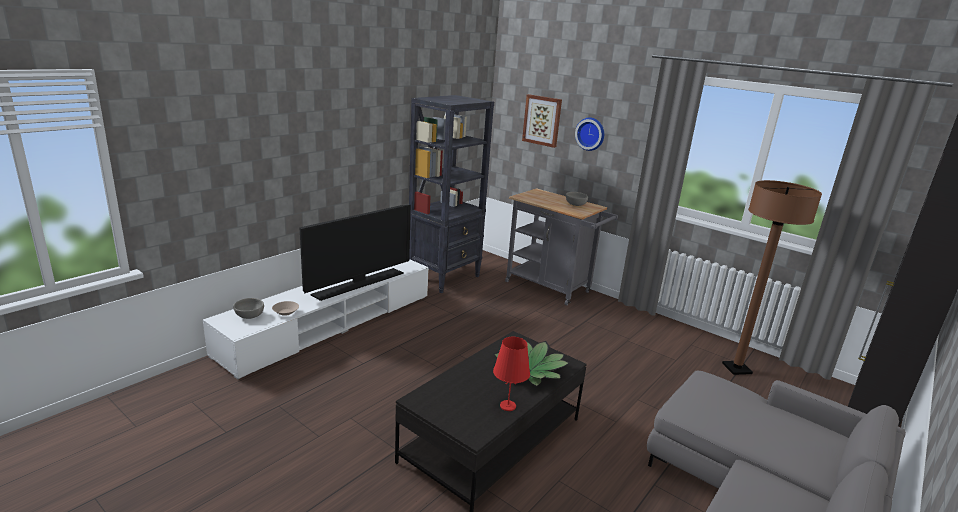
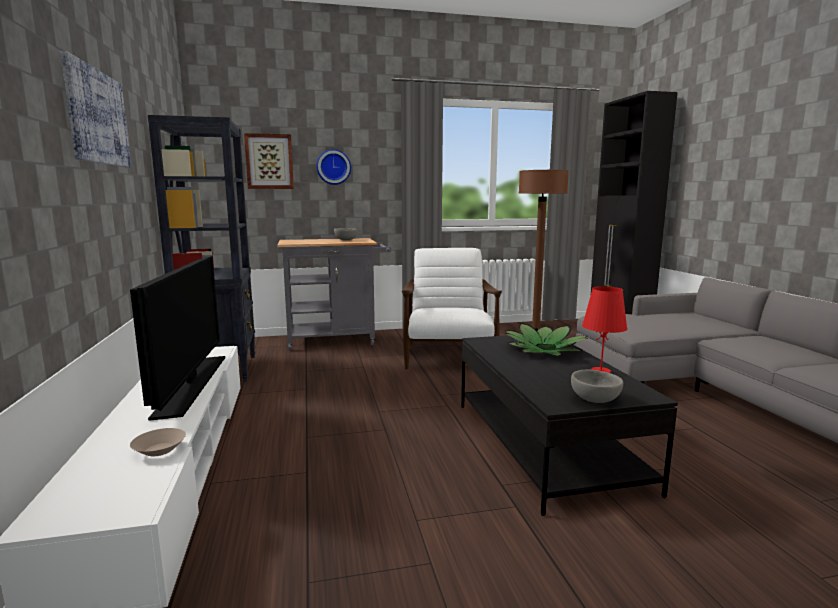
camera: 50 degrees left, 10 degrees down
(249, 315) = (98, 485): grey bowl -> grey bowl (593, 399)
(338, 119) = (96, 117): none -> picture
(596, 345) = (449, 356): none -> white armchair

